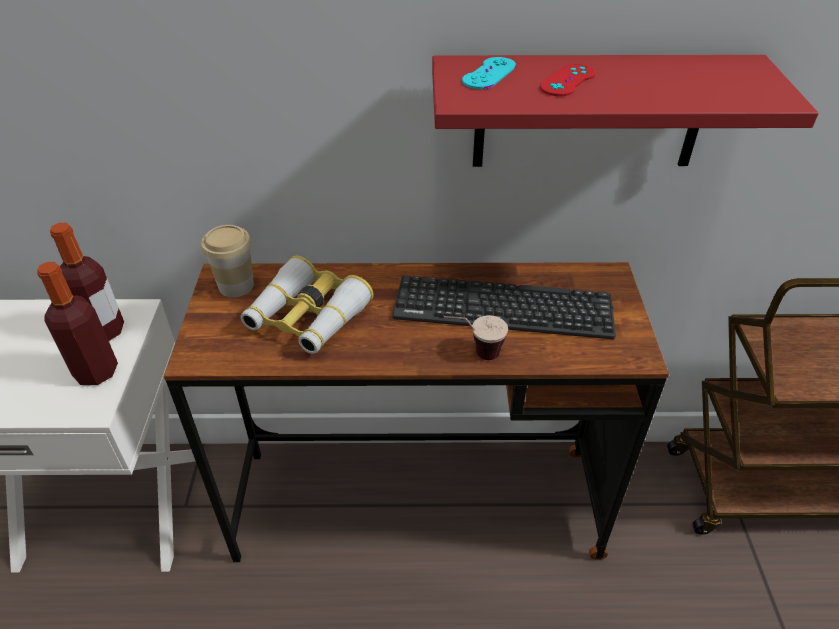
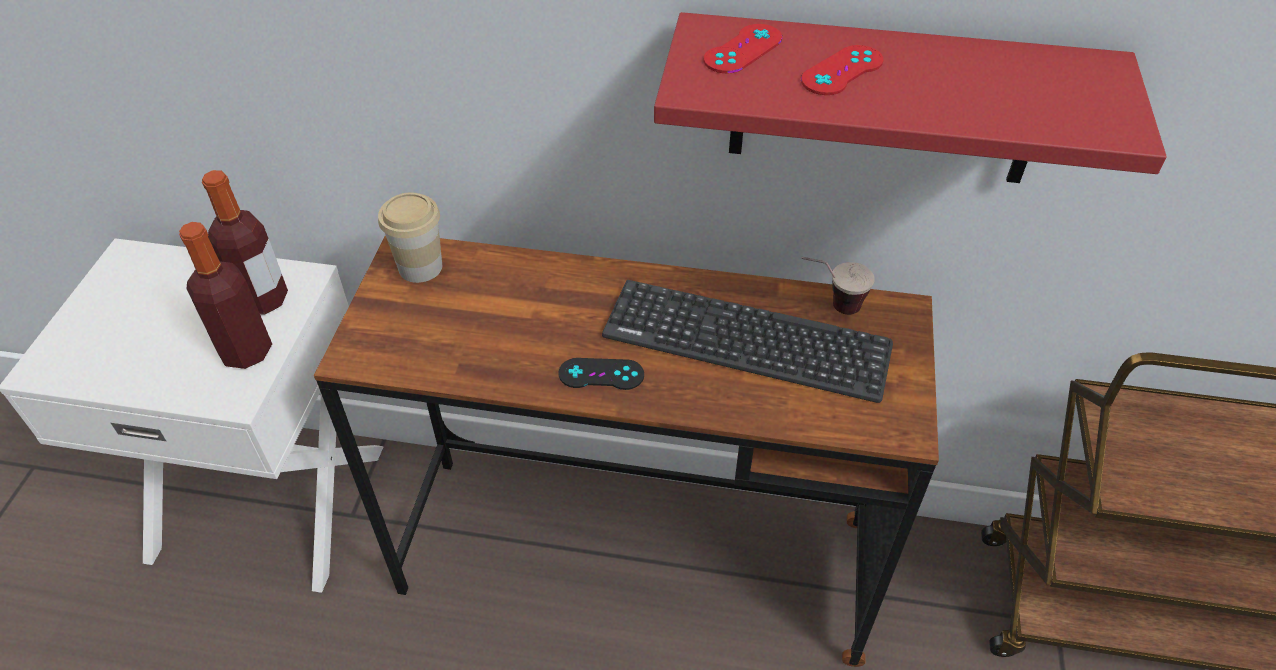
camera: 10 degrees right, 5 degrees up
(307, 317) = (498, 321): binoculars -> none
(398, 346) = (601, 374): none -> black game controller
(473, 354) = (692, 399): cup -> cup (829, 306)
(489, 73) = (743, 49): turquoise game controller -> red game controller

